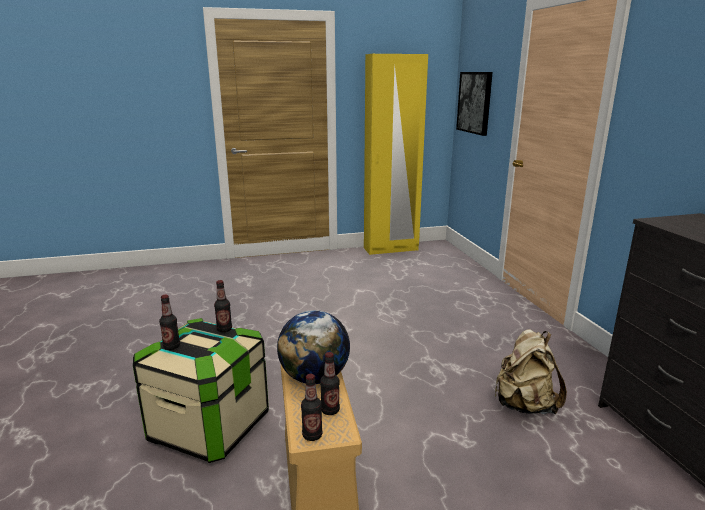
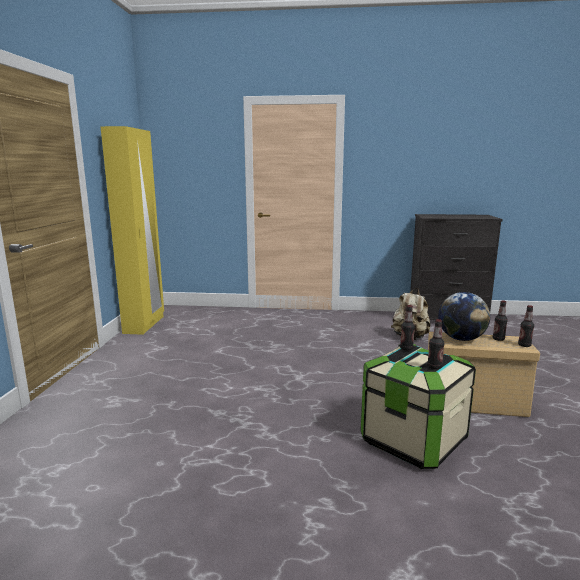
camera: 70 degrees left, 5 degrees down
(475, 102) = (182, 175): picture -> none

